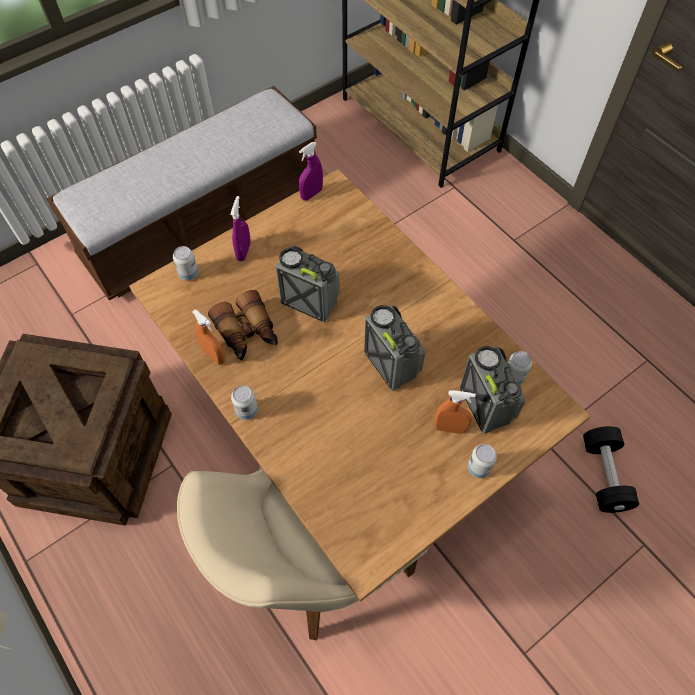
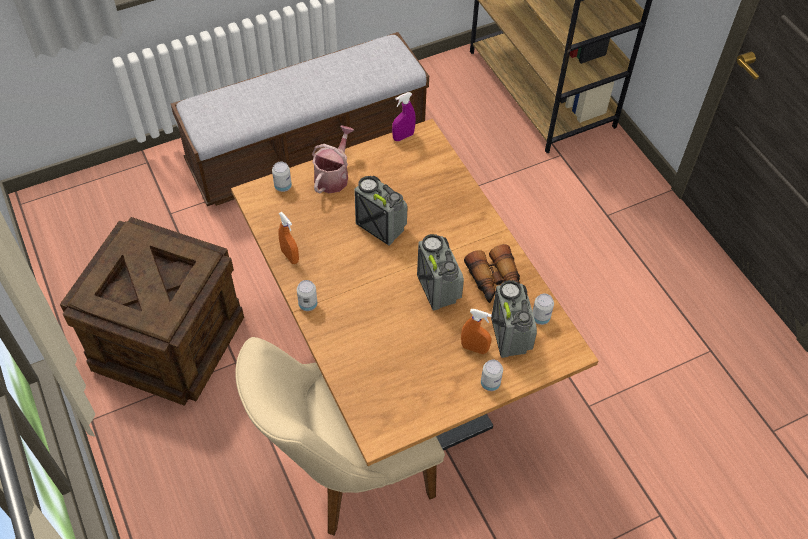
camera: 10 degrees right, 5 degrees down
(244, 251) = (333, 176): purple spray bottle -> watering can
(247, 333) = (322, 243): binoculars -> binoculars (495, 281)
(604, 475) = (638, 447): black dumbbell -> none

